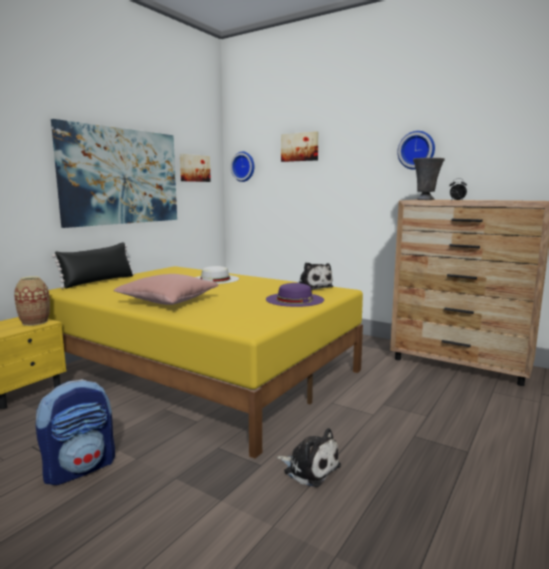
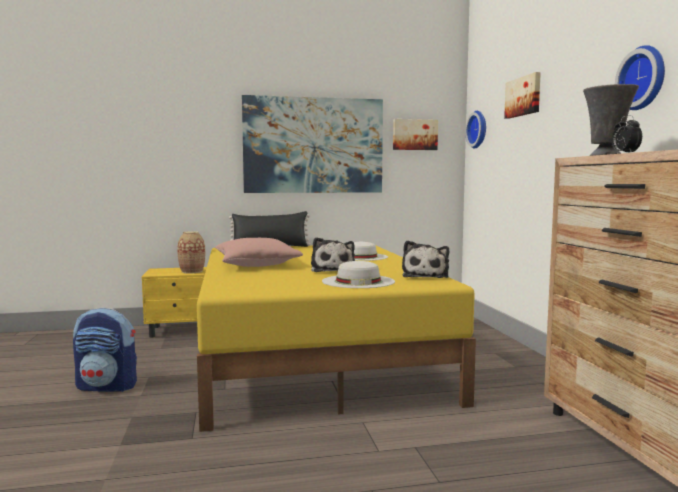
camera: 45 degrees right, 5 degrees down
(295, 299) = (358, 281): purple hat -> white hat
(309, 468) = (216, 459): plush toy -> plush toy (332, 269)

